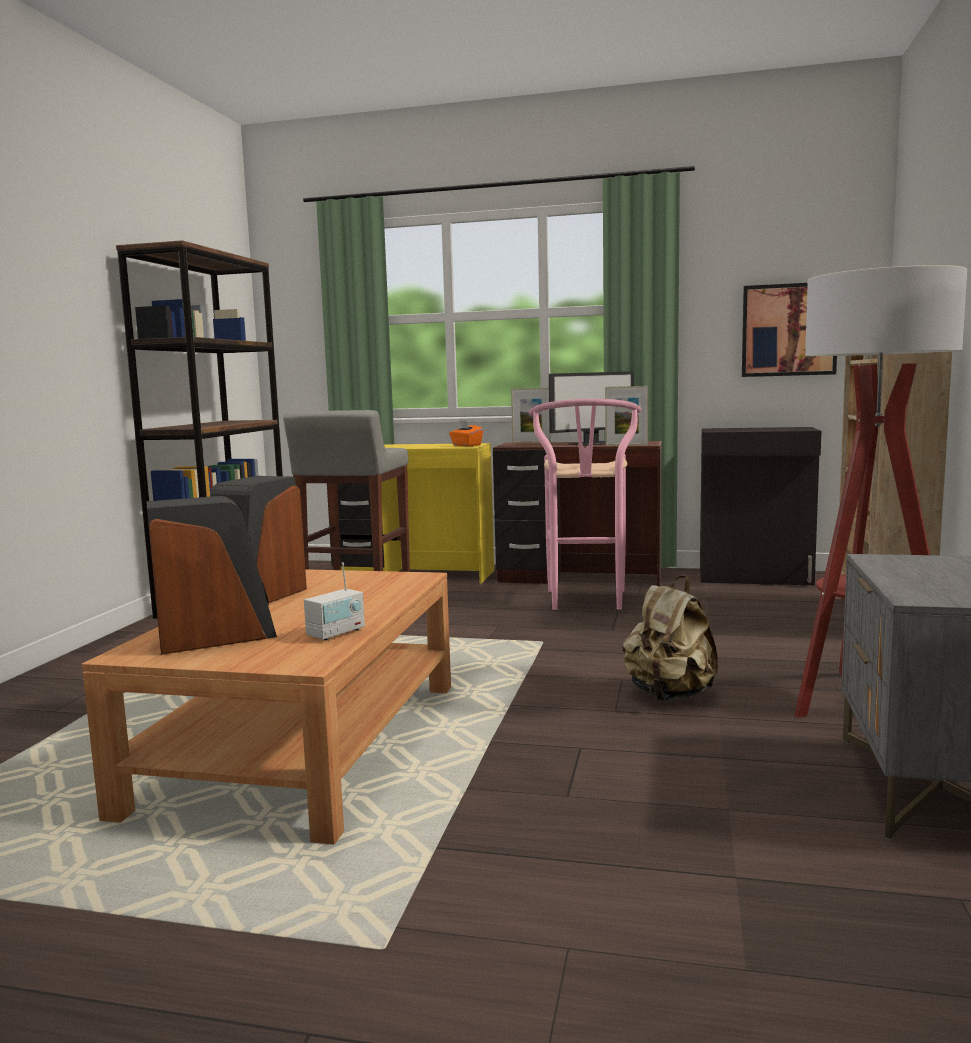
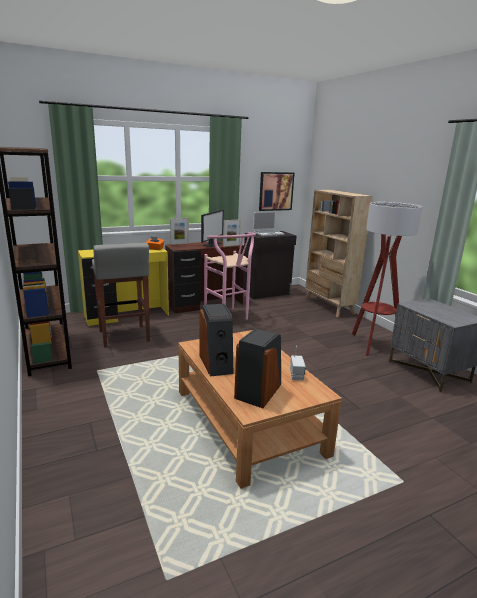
camera: 40 degrees left, 10 degrees up
(670, 695) = (324, 357): beige backpack -> none
(754, 429) = (268, 233): none -> laptop

